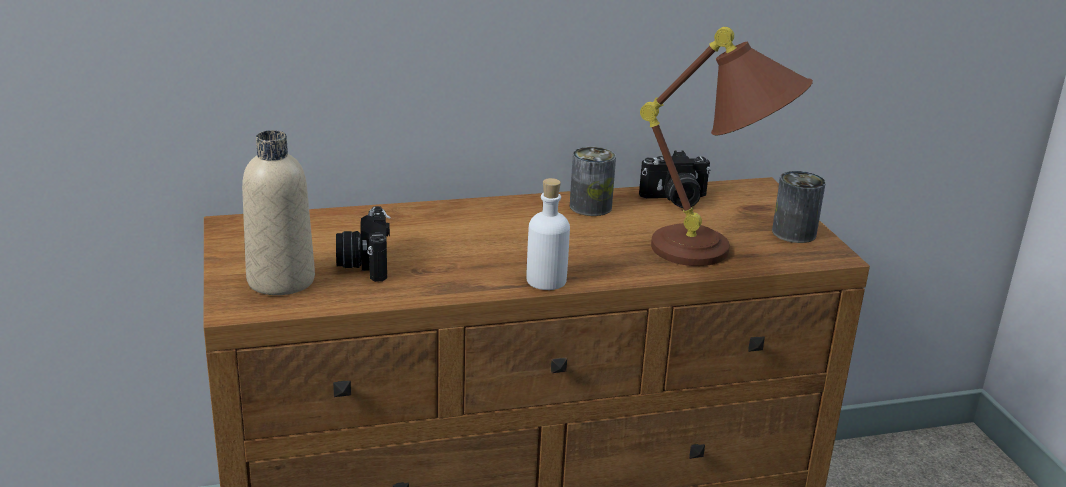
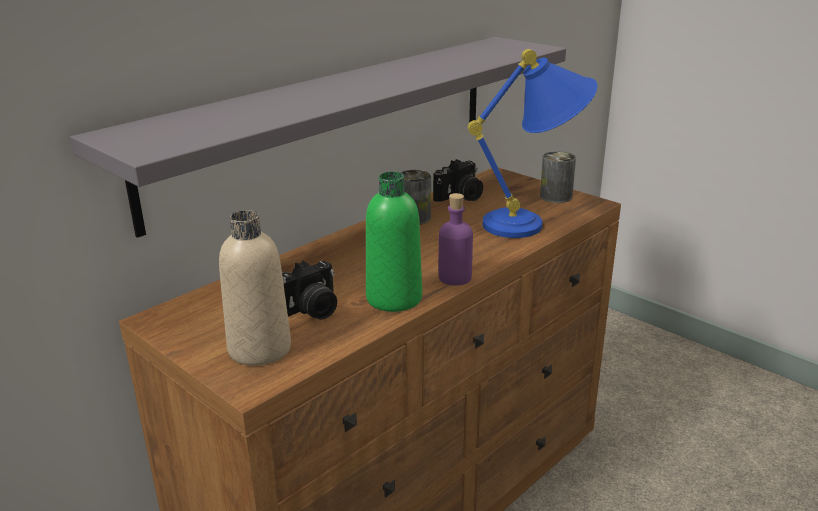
camera: 30 degrees left, 0 degrees up
(364, 263) = (309, 311): camera -> camera turned 90 degrees counterclockwise
(457, 279) = (394, 298): none -> green bottle
(511, 69) = (332, 123): none -> grey shelf
(546, 280) = (455, 277): white bottle -> purple bottle
(718, 255) = (534, 224): brown table lamp -> blue table lamp

